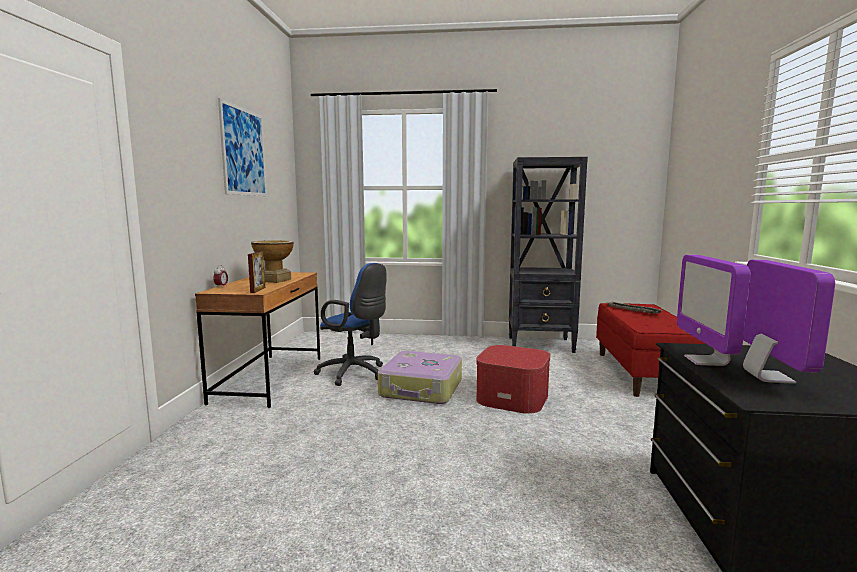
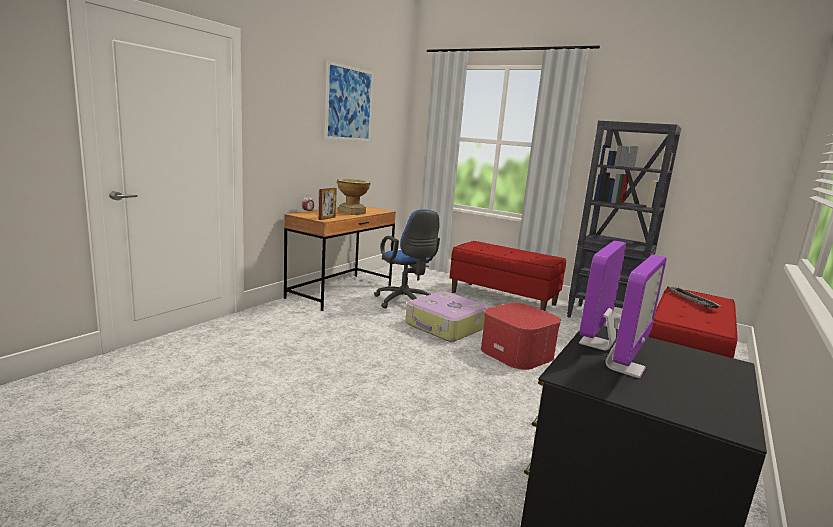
camera: 25 degrees right, 5 degrees up
(442, 346) = (503, 298): none -> red bench

